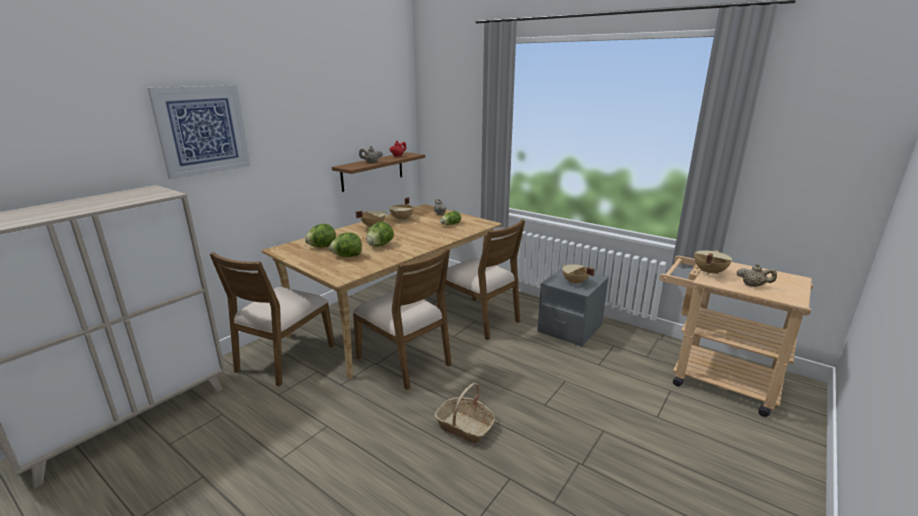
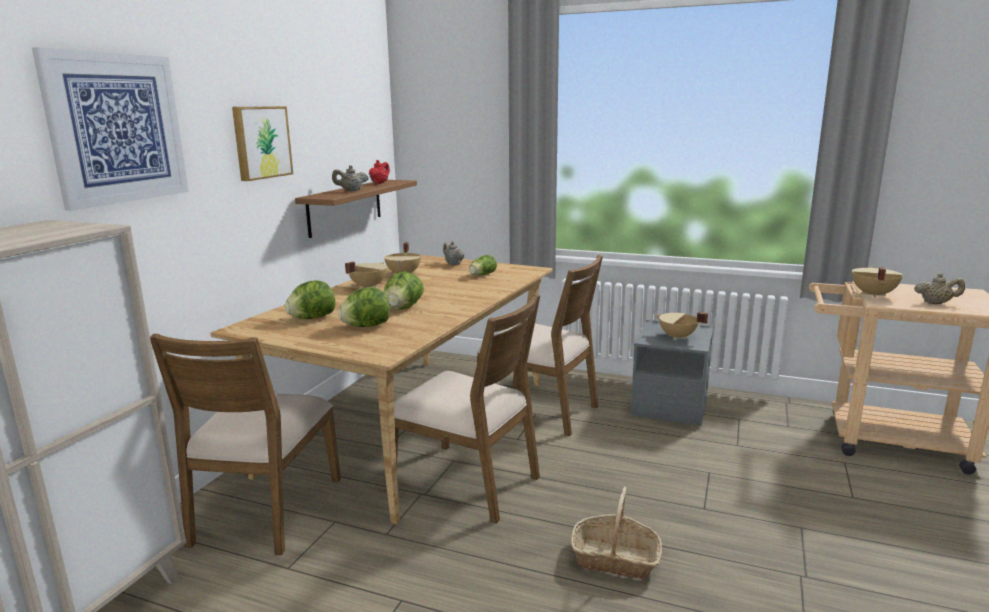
camera: 15 degrees left, 5 degrees down
(306, 132) = (261, 142): none -> picture

